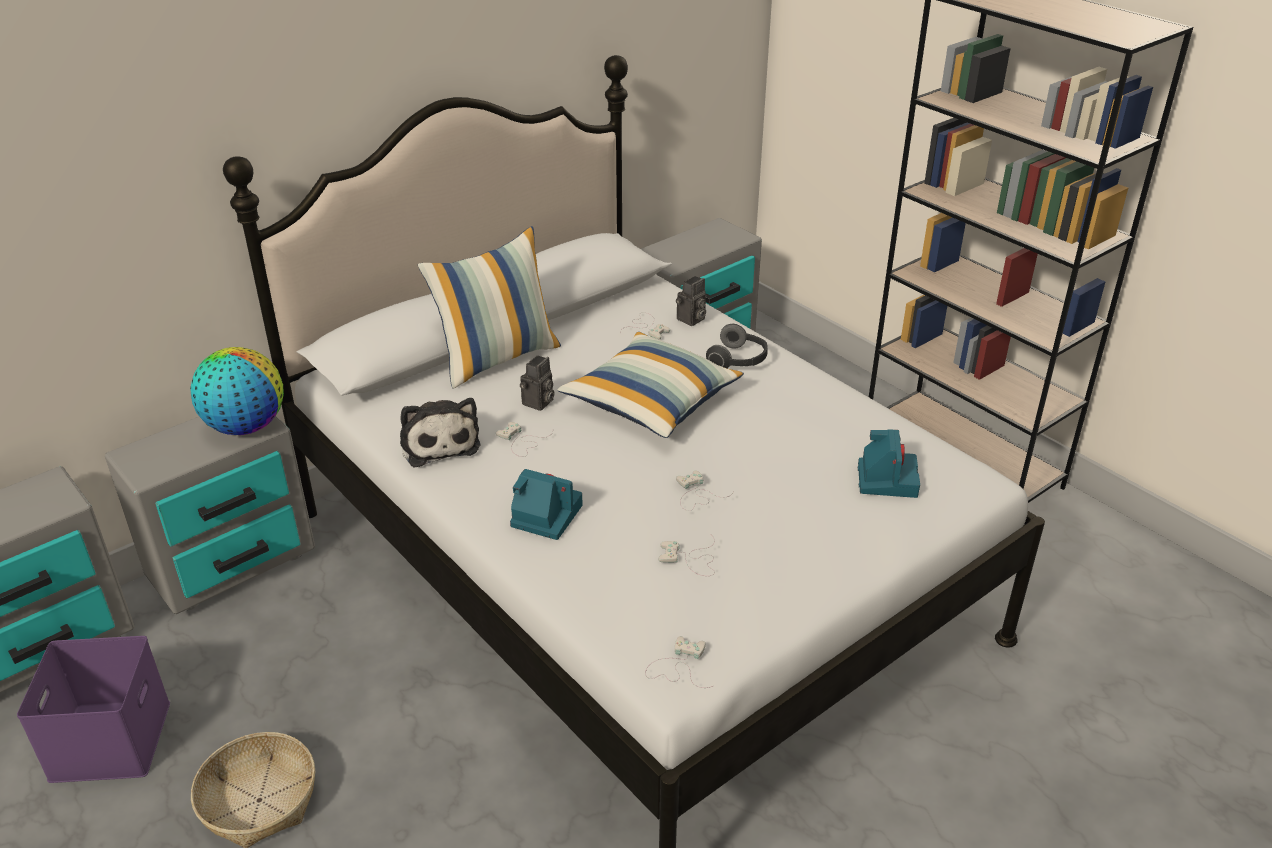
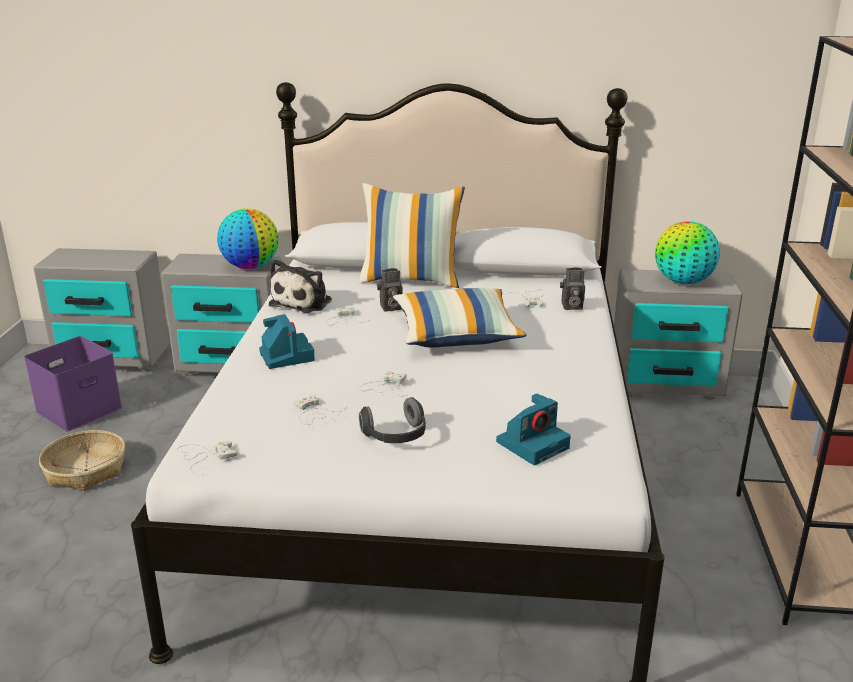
camera: 45 degrees right, 10 degrees down
(703, 245) = (683, 282): none -> globe
(738, 361) = (560, 339): headphones -> headphones (396, 437)

